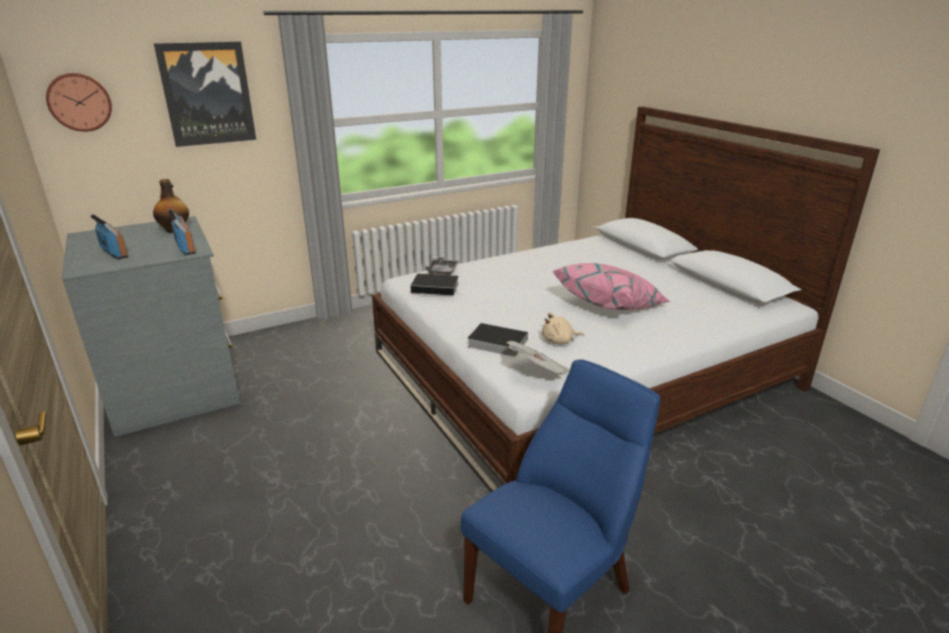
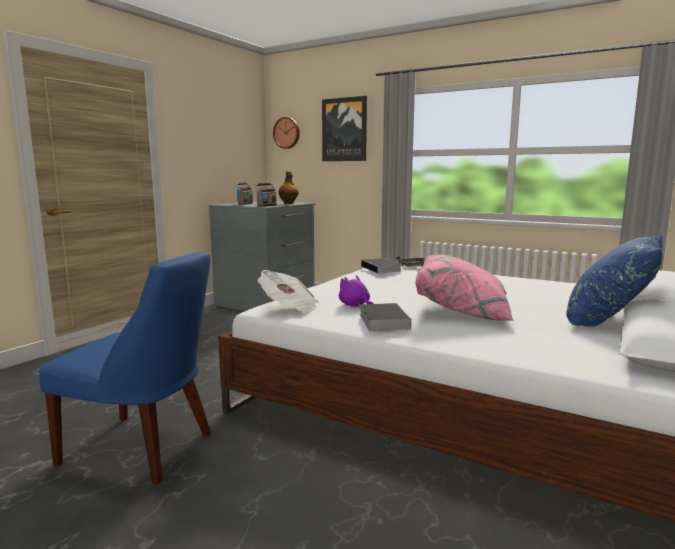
camera: 60 degrees right, 15 degrees down
(495, 343) = (321, 292): book -> book (382, 320)
(559, 341) = (355, 305): beige plush toy -> purple plush toy
(668, 274) = (609, 320): none -> blue pillow

